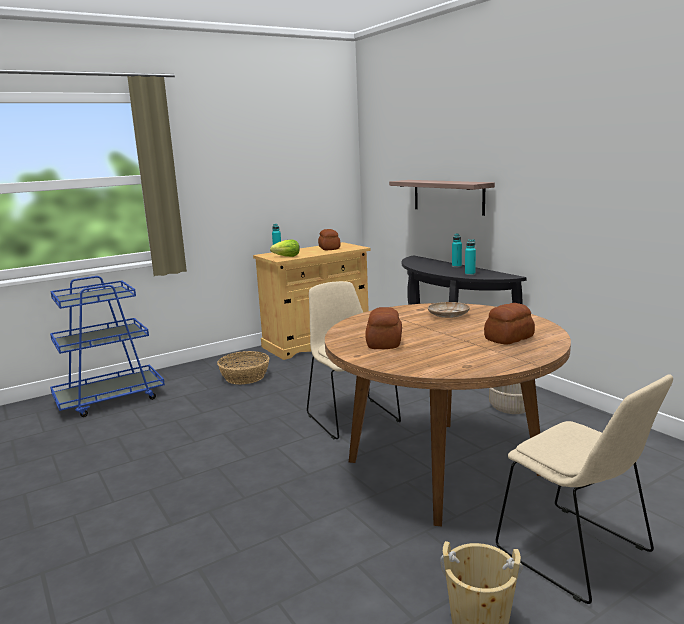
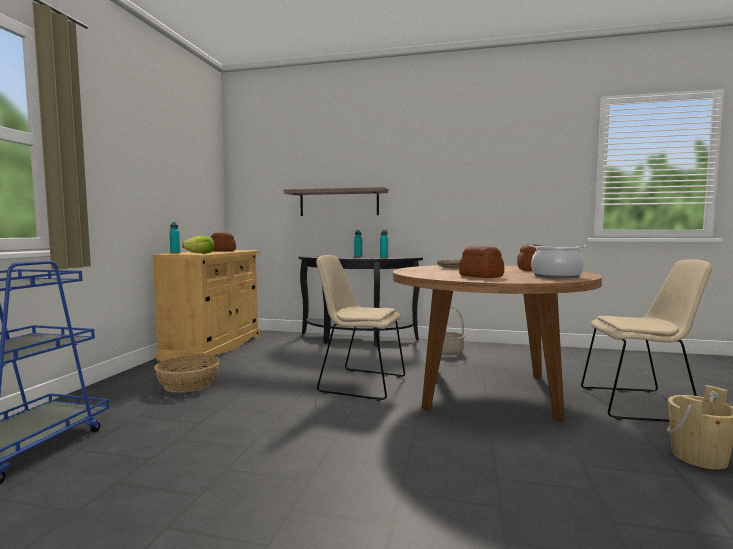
camera: 45 degrees left, 10 degrees down
(455, 361) = (556, 276): none -> cooking pot

